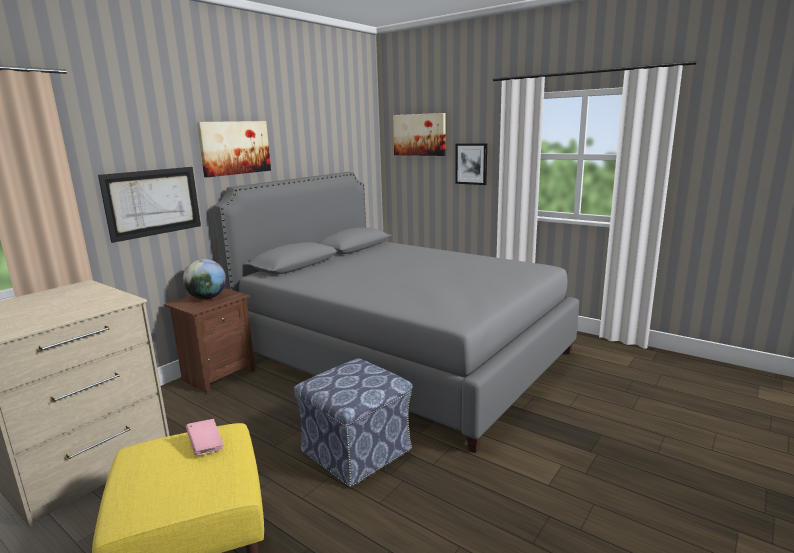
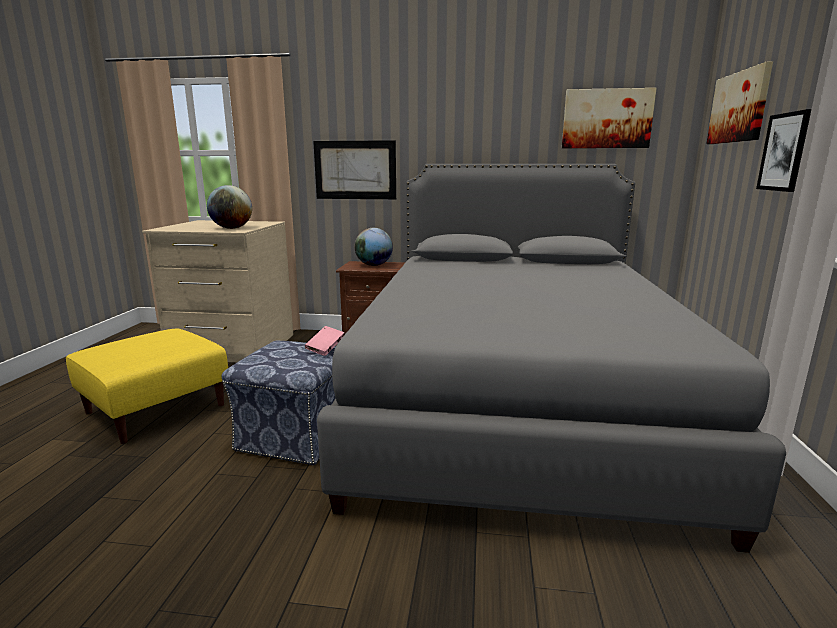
camera: 60 degrees right, 0 degrees up
(94, 302) = (232, 228): none -> globe
(206, 445) = (176, 344): pink book -> pink book (325, 349)
(234, 147) = (446, 124): picture -> picture (607, 119)

